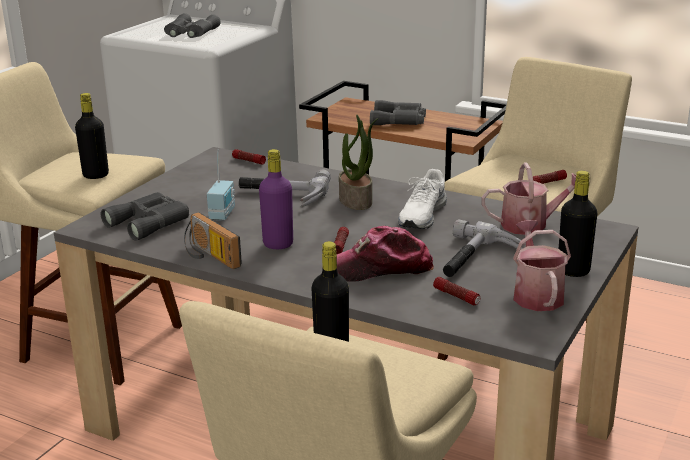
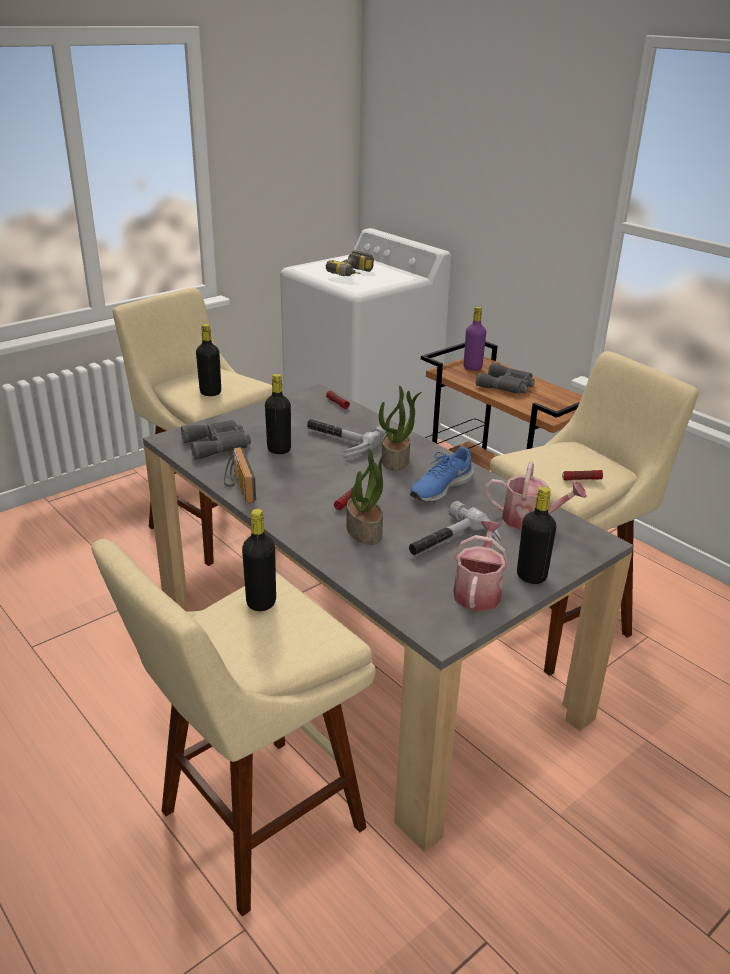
camera: 20 degrees right, 5 degrees up
(190, 33) = (354, 275): grey binoculars -> power drill
(223, 214) = (279, 449): radio -> black bottle
(278, 244) = (299, 488): purple bottle -> purple bottle (472, 368)
(381, 268) = (365, 531): cap -> potted plant
(421, 215) = (440, 487): white shoe -> blue shoe
(456, 296) = (406, 575): flashlight -> none

